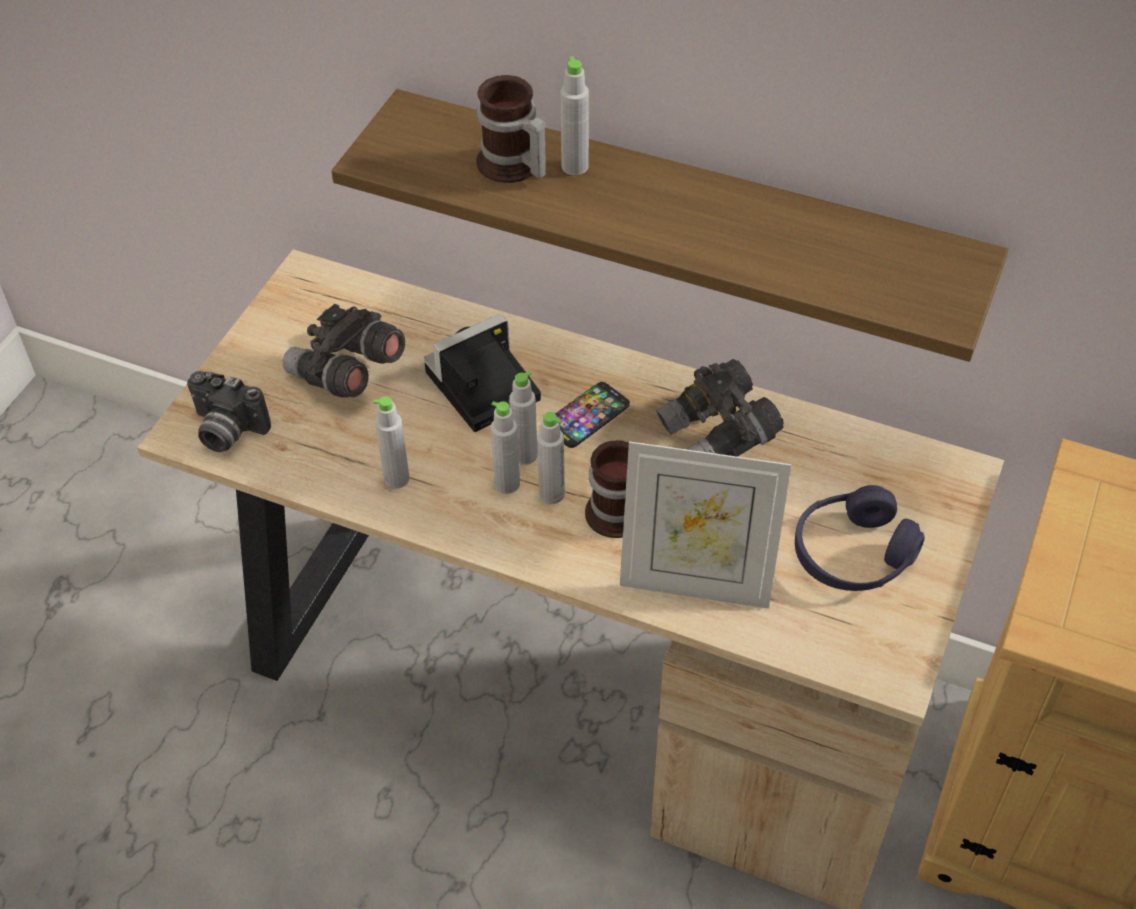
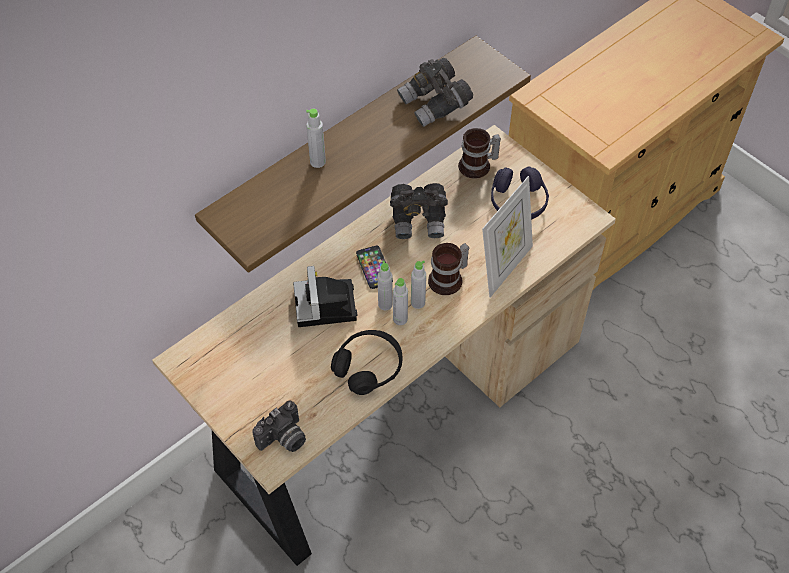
camera: 65 degrees left, 5 degrees up
(346, 372) = (274, 365): grey binoculars -> grey binoculars (435, 104)
(396, 479) = (368, 367): grey bottle -> black headphones
(511, 167) = (300, 187): mug -> mug (478, 166)

